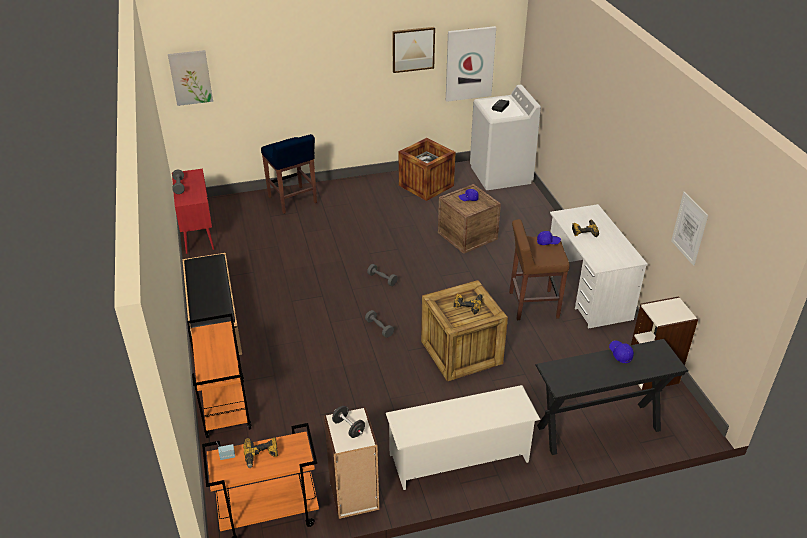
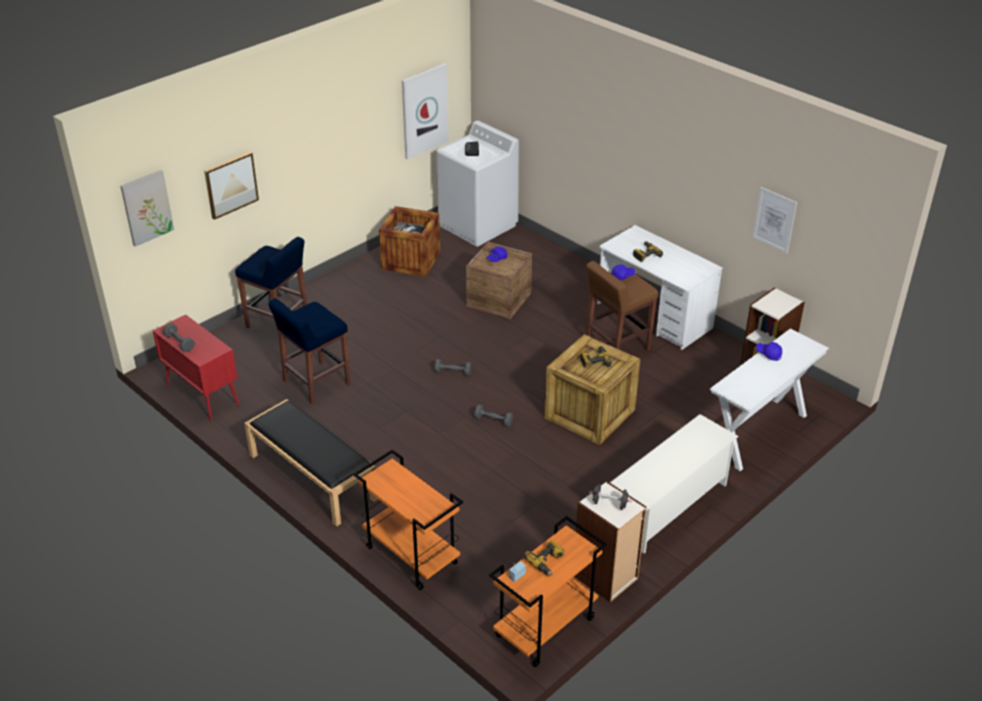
camera: 30 degrees left, 0 degrees up
(277, 252) = (315, 383): none -> blue stool
(413, 49) = (370, 109): picture -> picture (231, 185)
(598, 428) = (758, 433): black console table -> white console table

